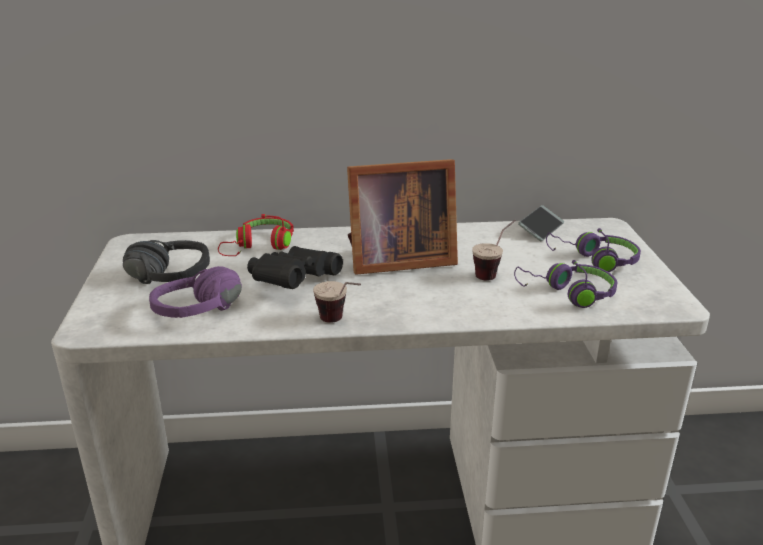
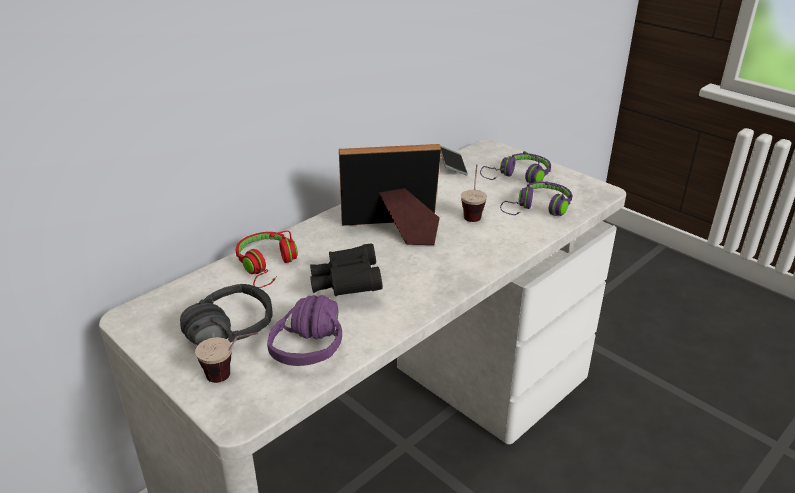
camera: 40 degrees left, 5 degrees up
(340, 322) = (433, 300): cup -> cup (232, 376)
(396, 260) = (394, 231): picture frame -> picture frame turned 135 degrees counterclockwise

